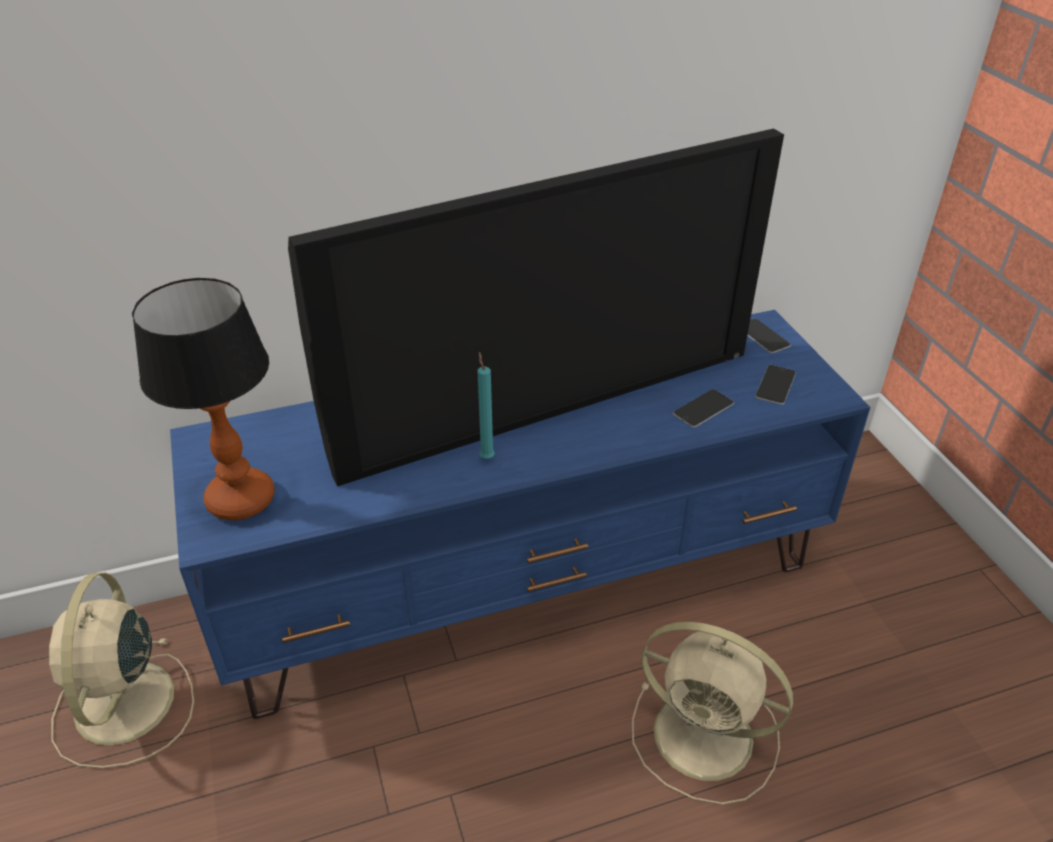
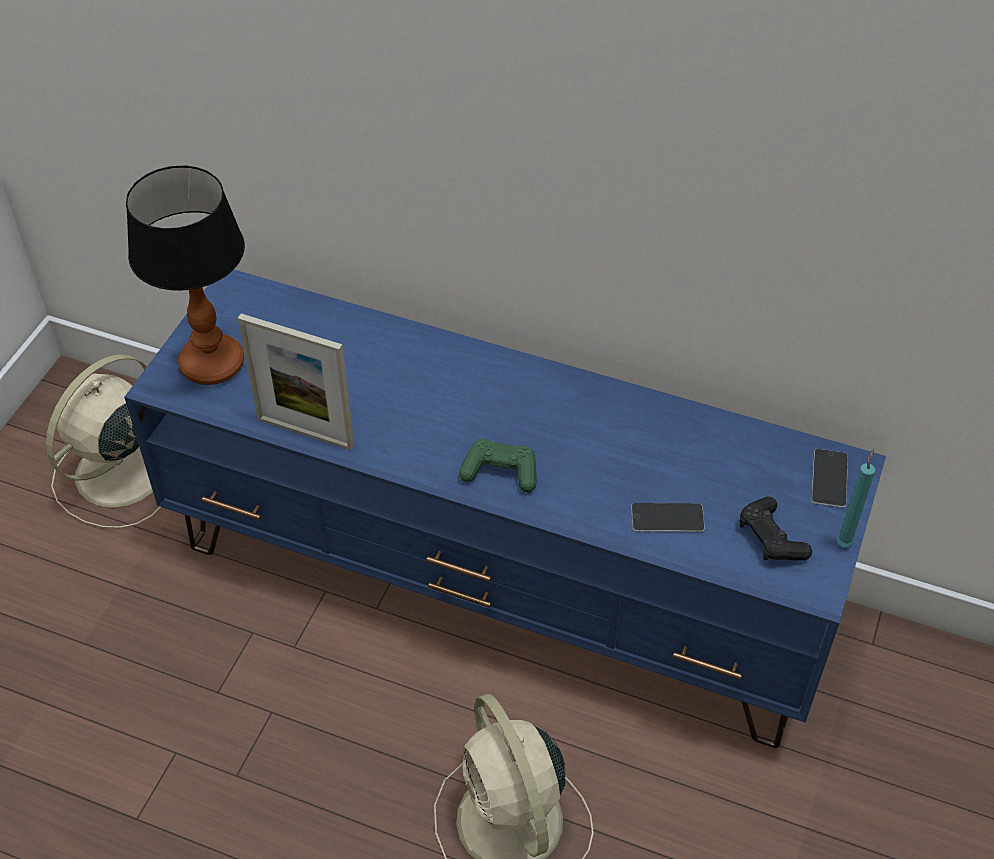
camera: 40 degrees right, 10 degrees up
(381, 502) = (305, 432): none -> picture frame
(486, 456) = (425, 443): turquoise candle -> turquoise candle (844, 542)
(546, 399) = (536, 418): television -> none
(563, 444) = (500, 472): none -> green game controller
(775, 385) = (771, 538): phone -> black game controller

